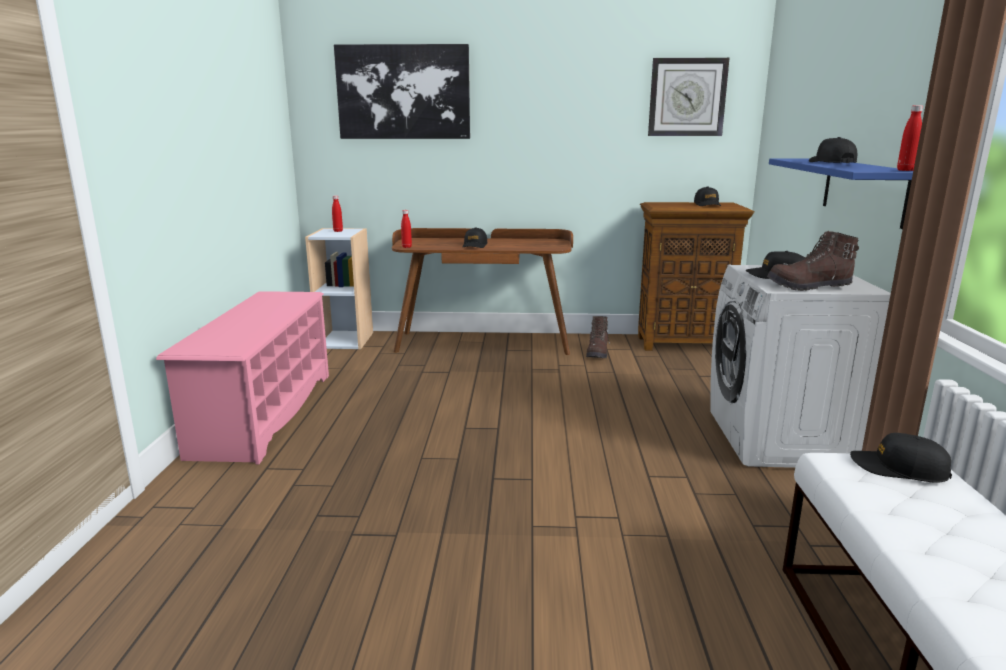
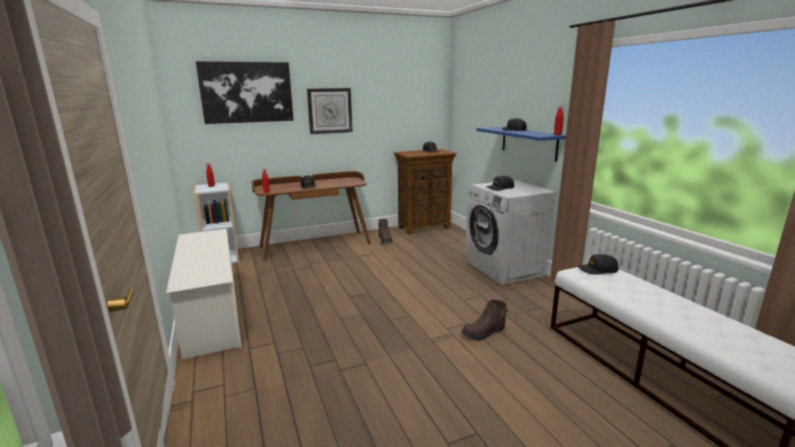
camera: 25 degrees left, 0 degrees up
(264, 413) = (212, 315): pink shoe rack -> white shoe rack
(687, 97) = (413, 93): wall clock -> wall clock (330, 110)
(809, 287) = (520, 192): brown boot -> brown boot (484, 333)

